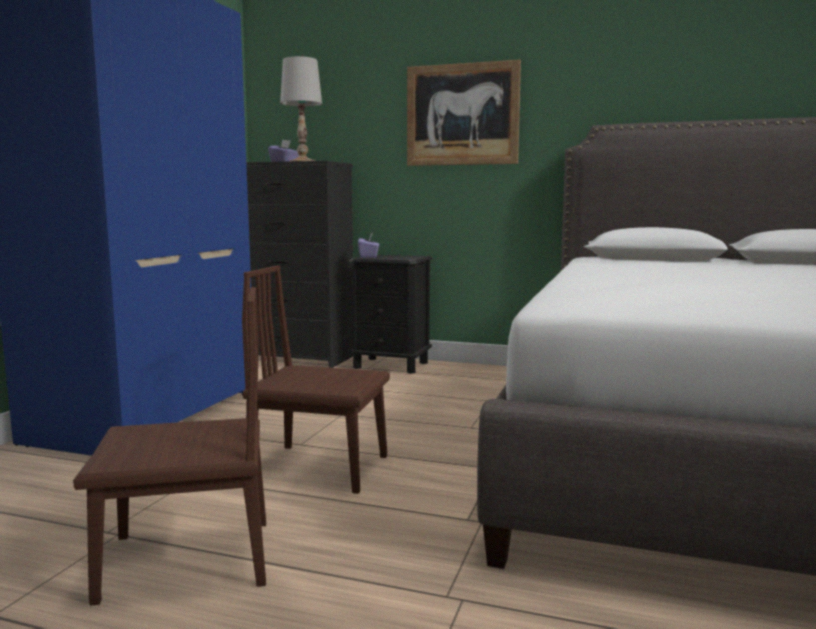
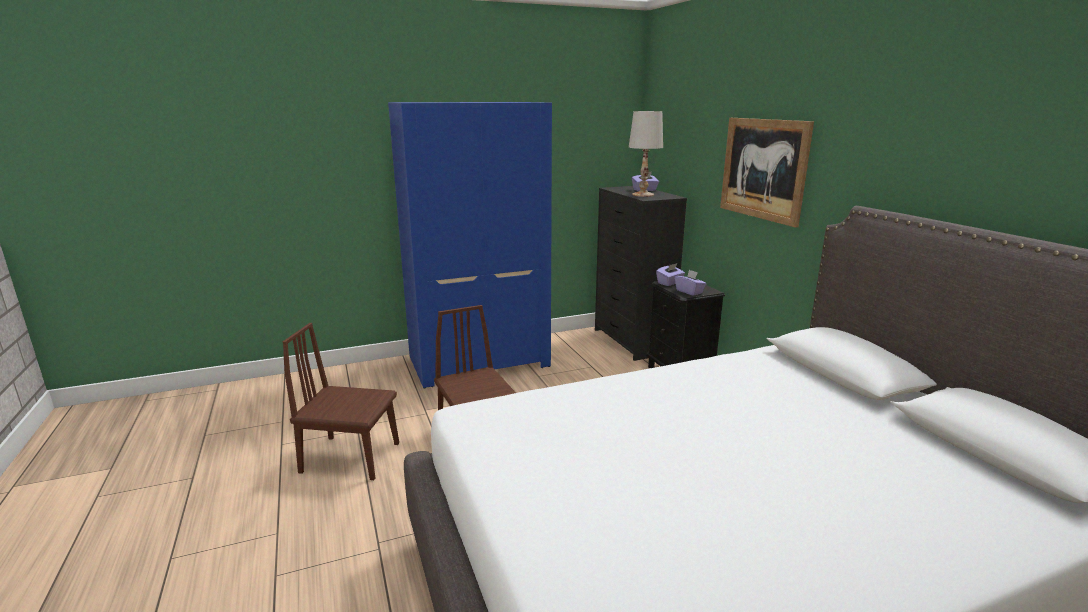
camera: 50 degrees right, 10 degrees up
(187, 560) = (351, 457): brown chair -> brown chair turned 150 degrees clockwise
(404, 258) = (689, 292): none -> purple tissue box

